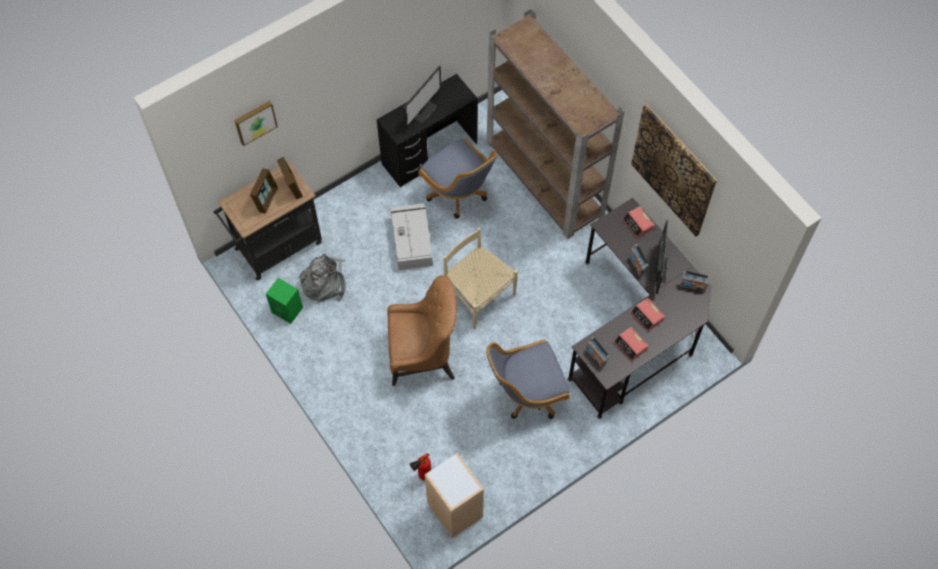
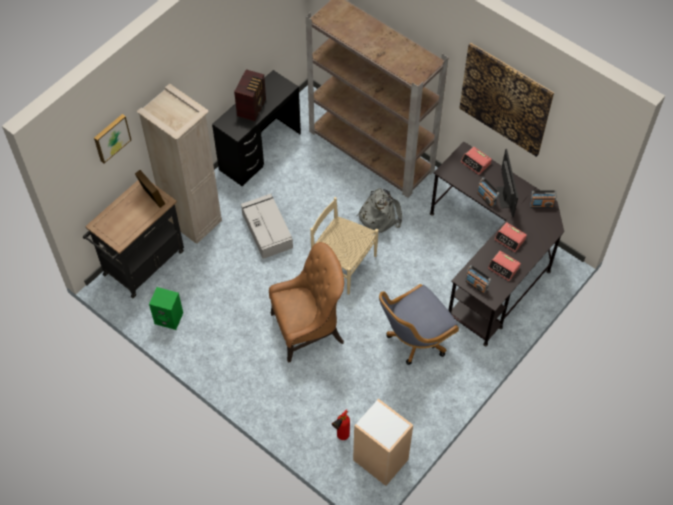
camera: 15 degrees left, 5 degrees down
(266, 199) = (131, 213): picture frame -> none
(324, 282) = (197, 285): grey backpack -> grey backpack (379, 215)
(341, 211) = (193, 219): none -> beige cabinet
(423, 110) = (252, 107): monitor -> radio
(460, 196) = (299, 182): blue office chair -> none

